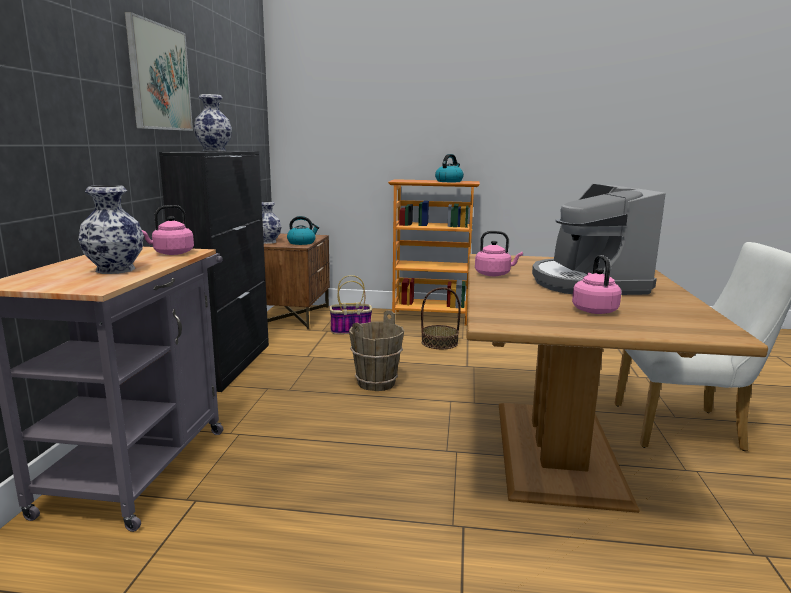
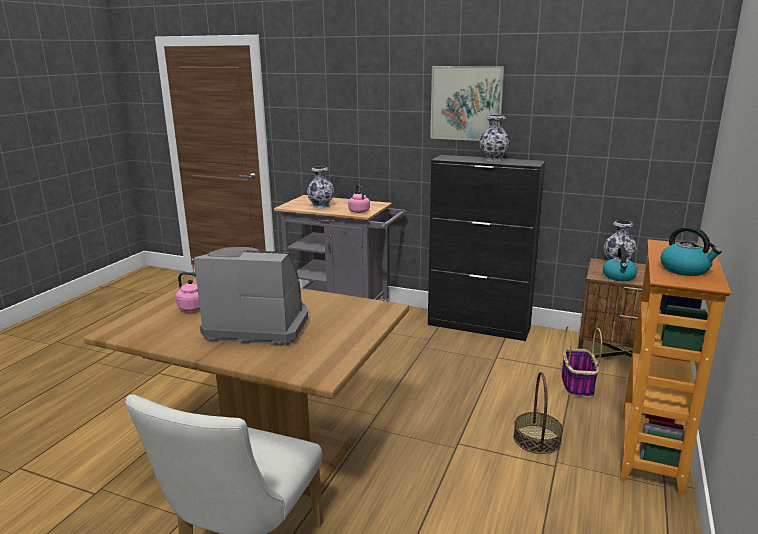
camera: 105 degrees right, 5 degrees up
(376, 383) = (425, 384): brown bucket -> none
(494, 274) = (313, 298): pink kettle -> none

